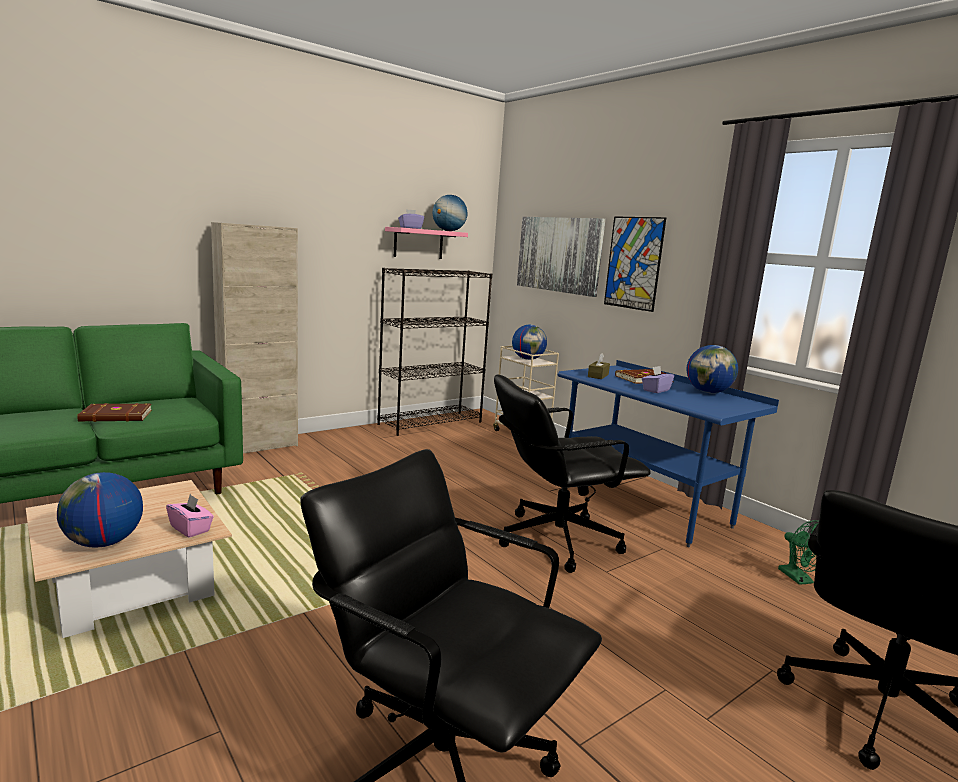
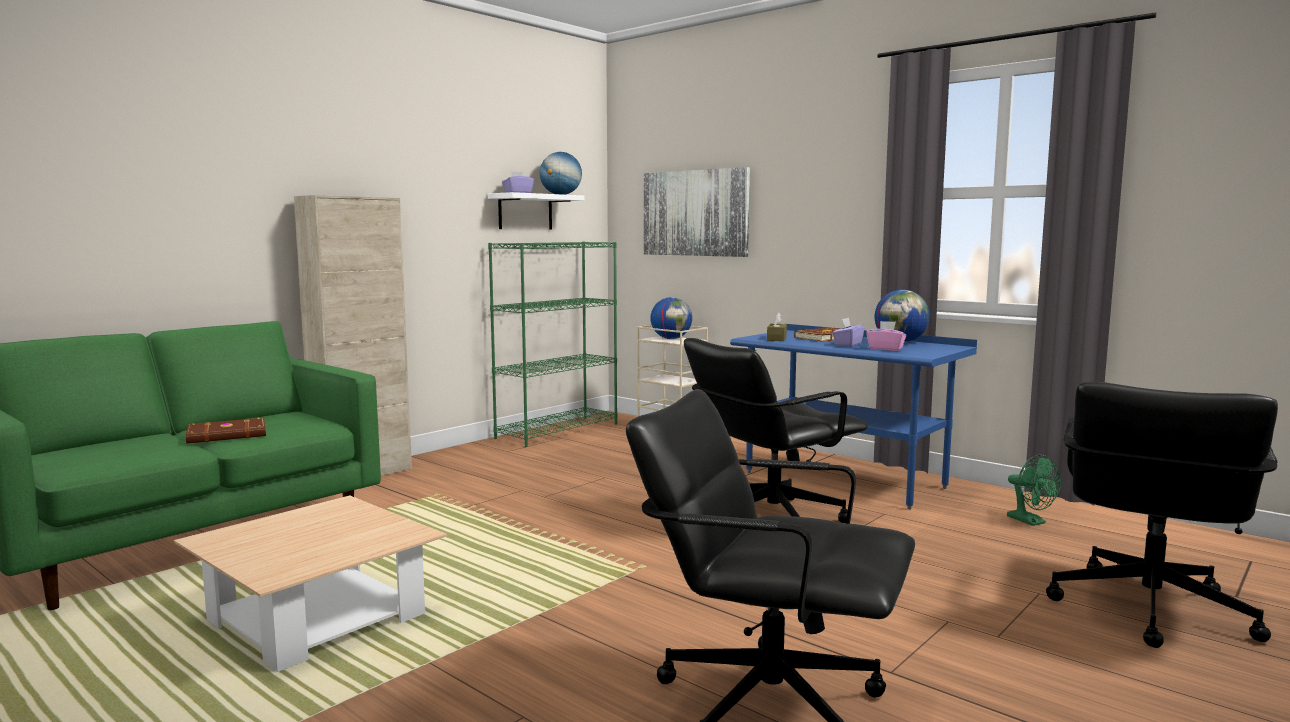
camera: 10 degrees left, 5 degrees down
(103, 543) = (306, 557): globe -> none
(191, 529) = (395, 534): pink tissue box -> pink tissue box (885, 349)
(418, 243) = (525, 212): pink shelf -> white shelf
(431, 423) = (558, 431): black bookcase -> green bookcase
(634, 263) = (790, 213): picture -> none

